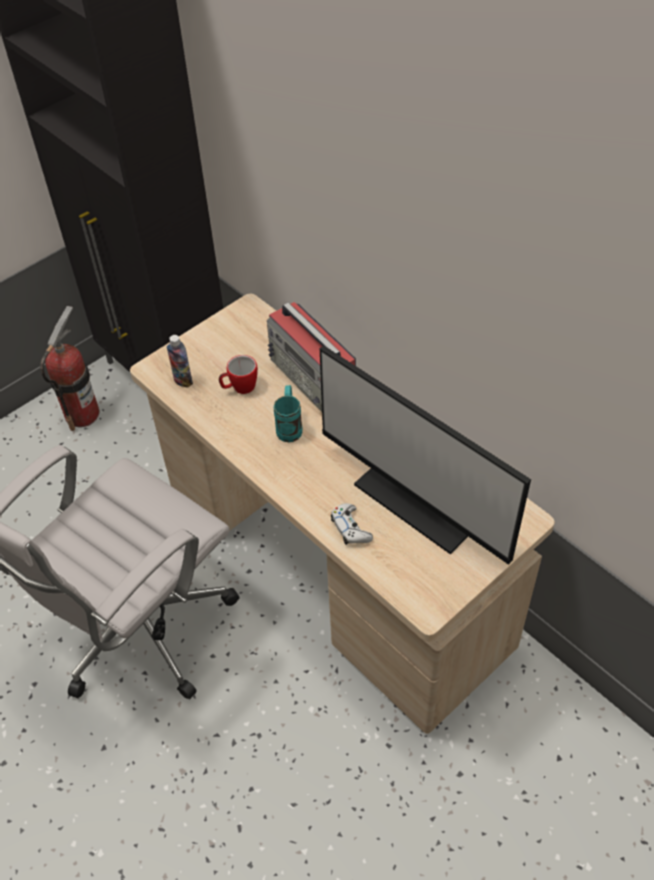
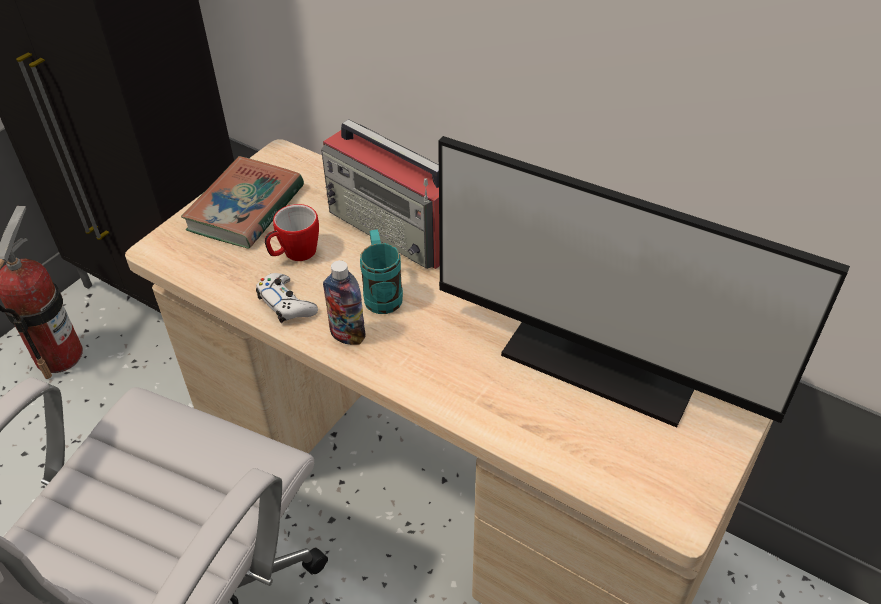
camera: 15 degrees left, 5 degrees down
(183, 380) = (208, 257): bottle -> bottle (347, 335)
(215, 347) = (246, 208): none -> book
(350, 528) = (518, 417): white game controller -> white game controller (286, 304)

